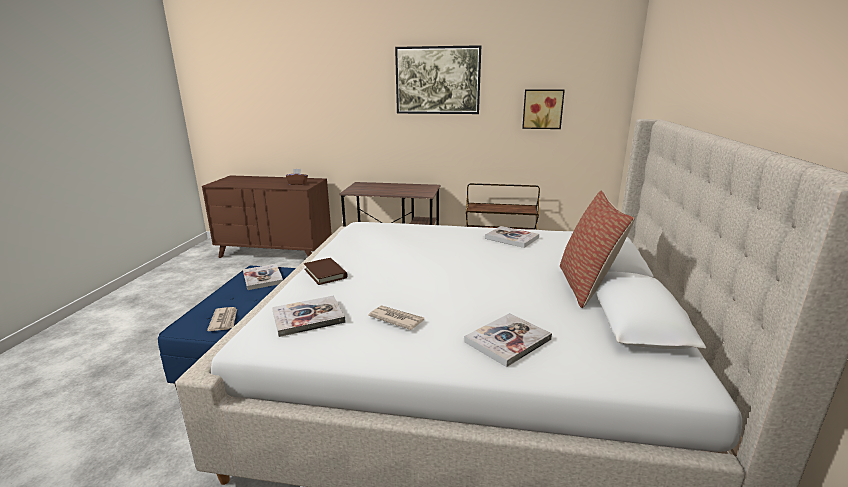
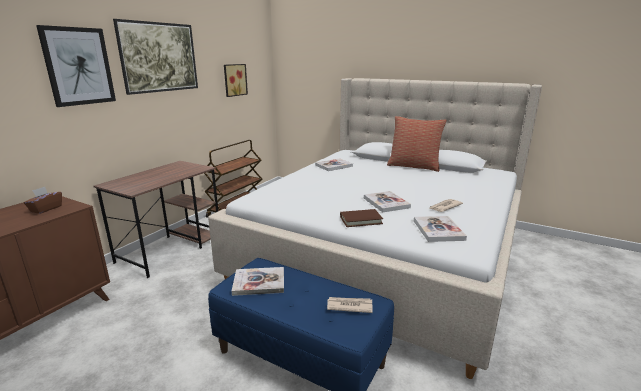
camera: 70 degrees left, 0 degrees up
(361, 87) = (78, 66): none -> picture
(508, 340) = (470, 189): book -> book (386, 203)

